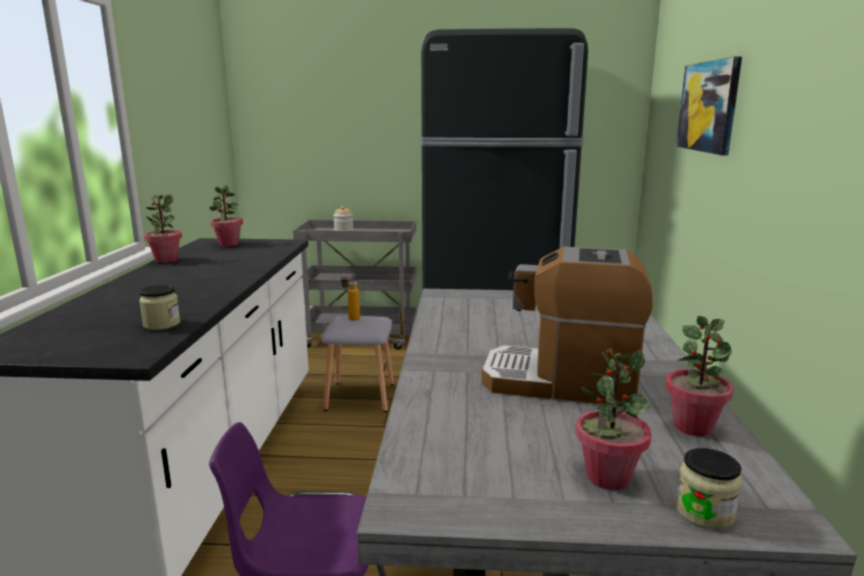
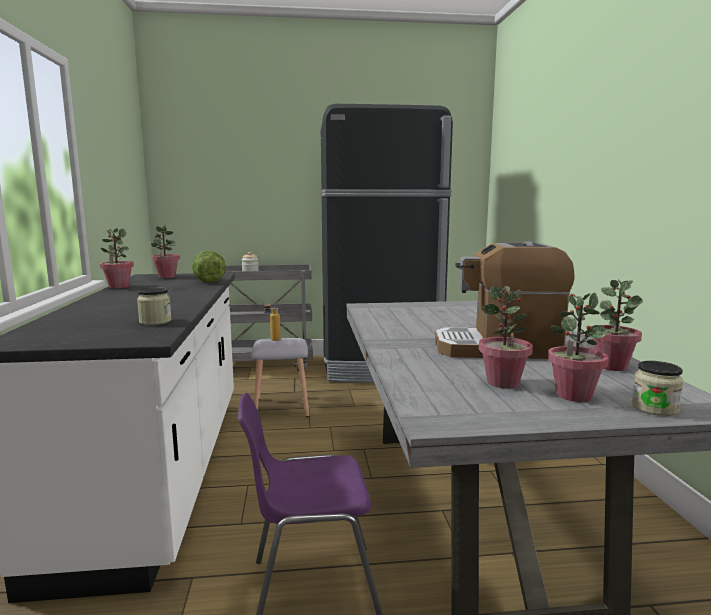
camera: 10 degrees left, 5 degrees down
(267, 255) = (208, 281): none -> lettuce
(530, 445) = (503, 383): none -> potted plant
(708, 107) = (548, 162): picture -> none

